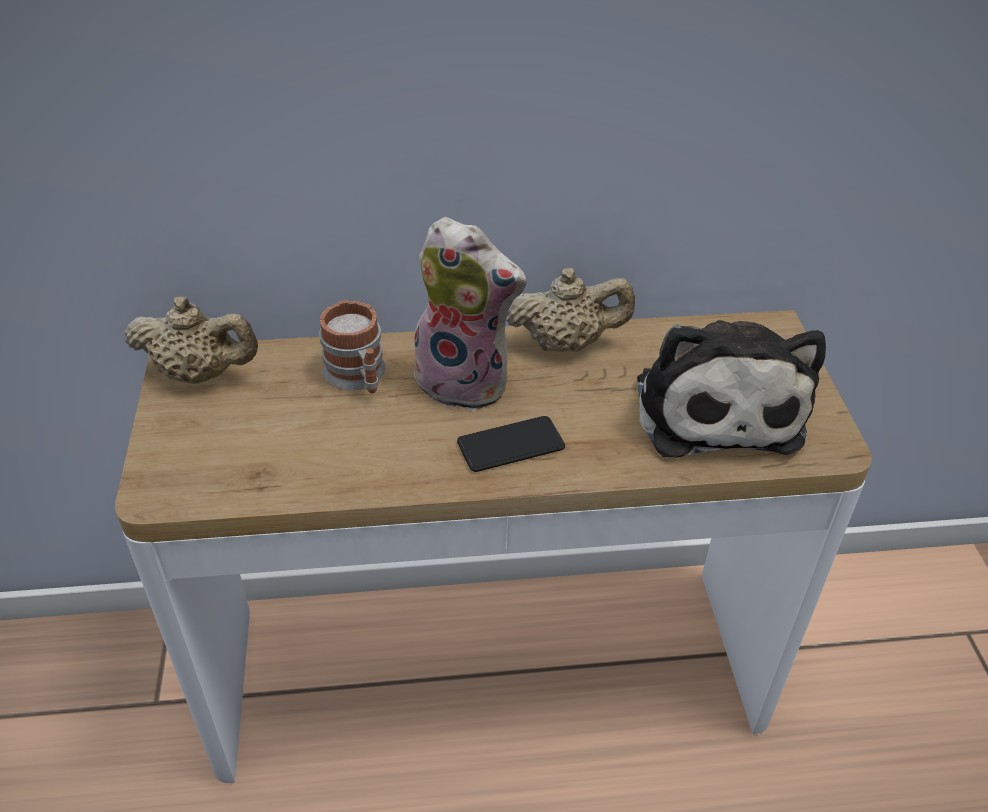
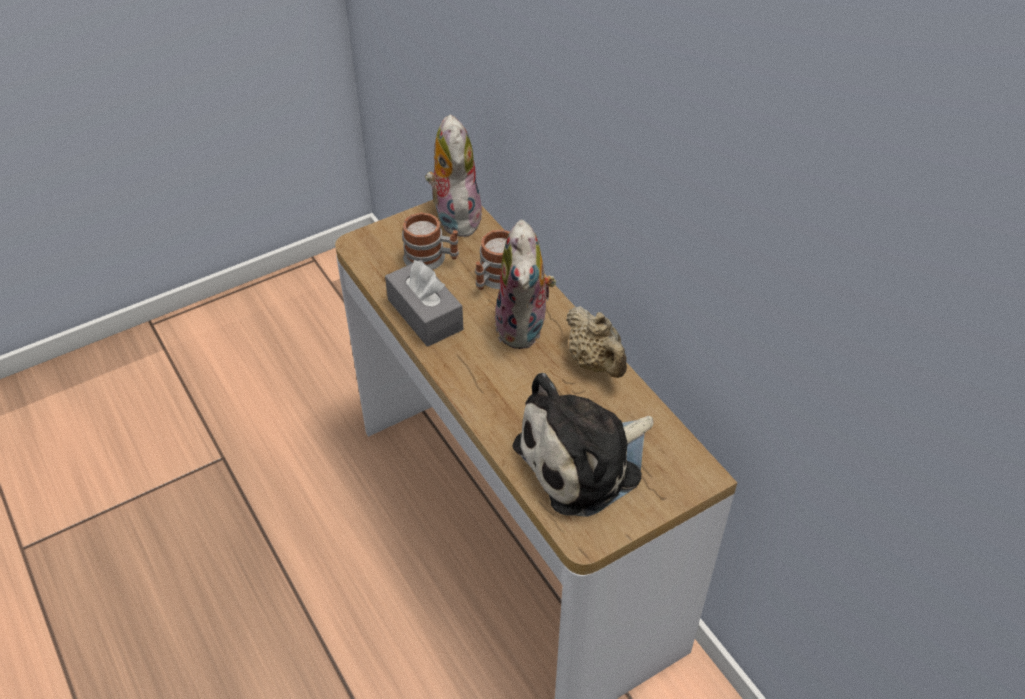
camera: 65 degrees right, 5 degrees up
(201, 374) = (454, 216): beige teapot -> plush toy
(264, 424) = (431, 259): none -> mug
(368, 466) = (425, 314): none -> grey tissue box
(511, 445) = (480, 369): phone -> none

